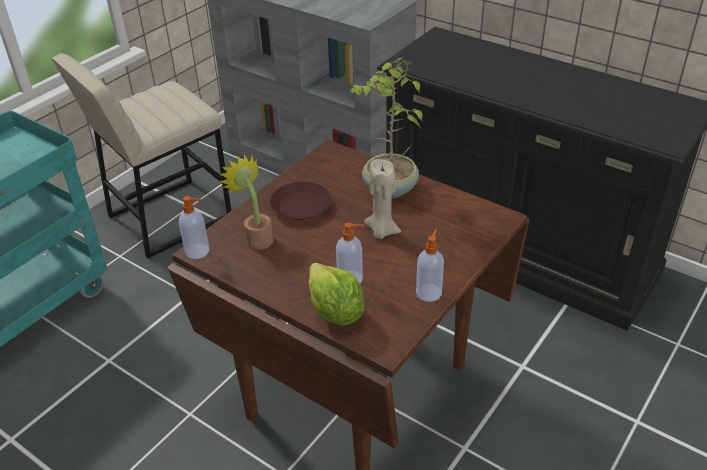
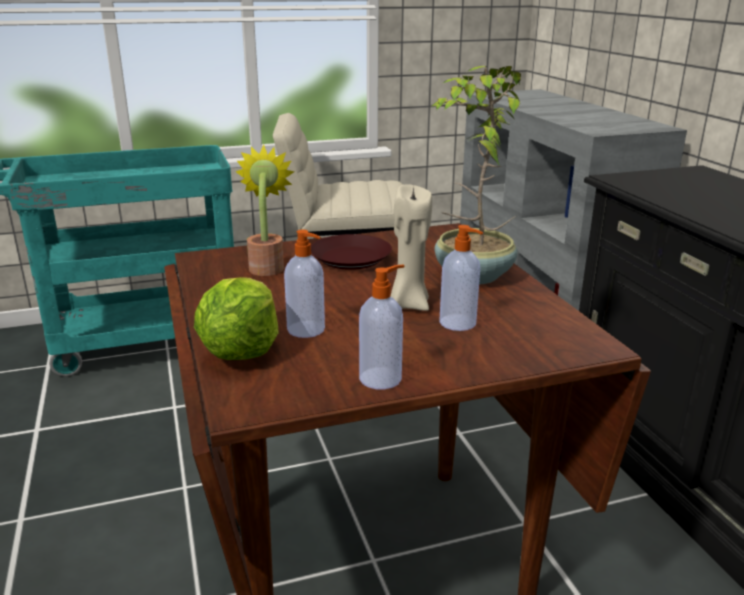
camera: 35 degrees right, 15 degrees down
(198, 251) = (199, 257): soap dispenser -> soap dispenser (459, 323)

